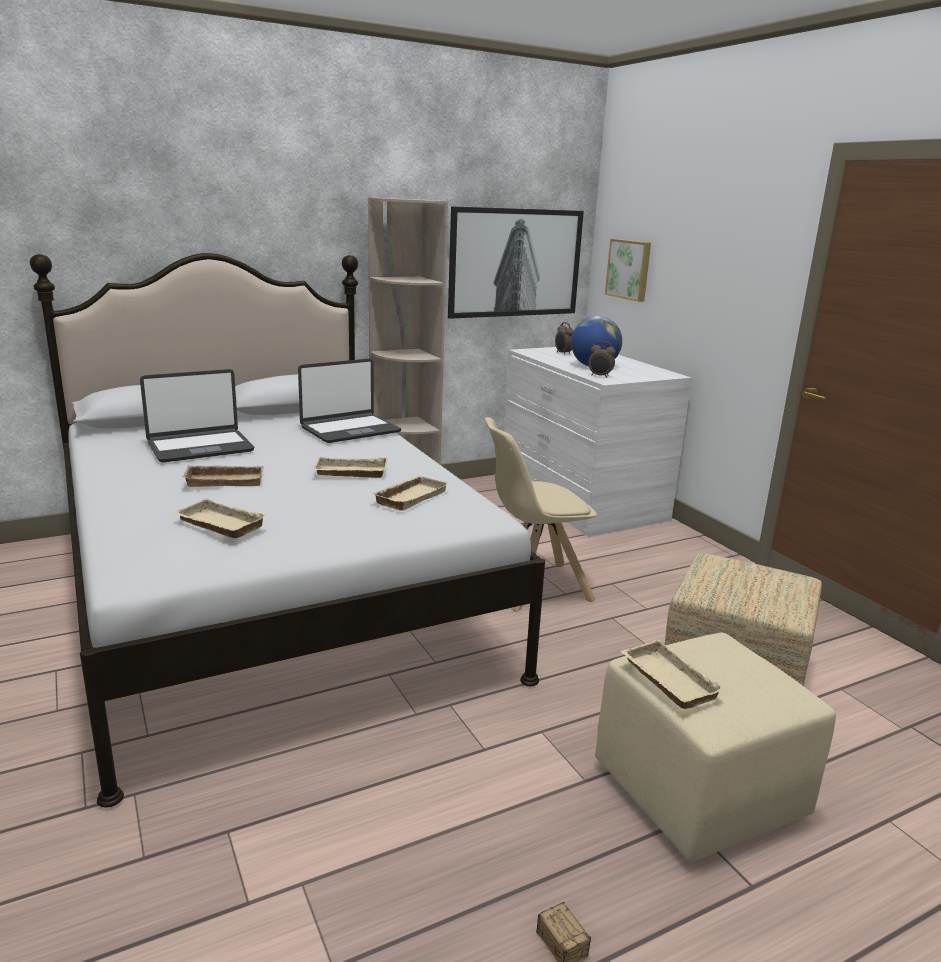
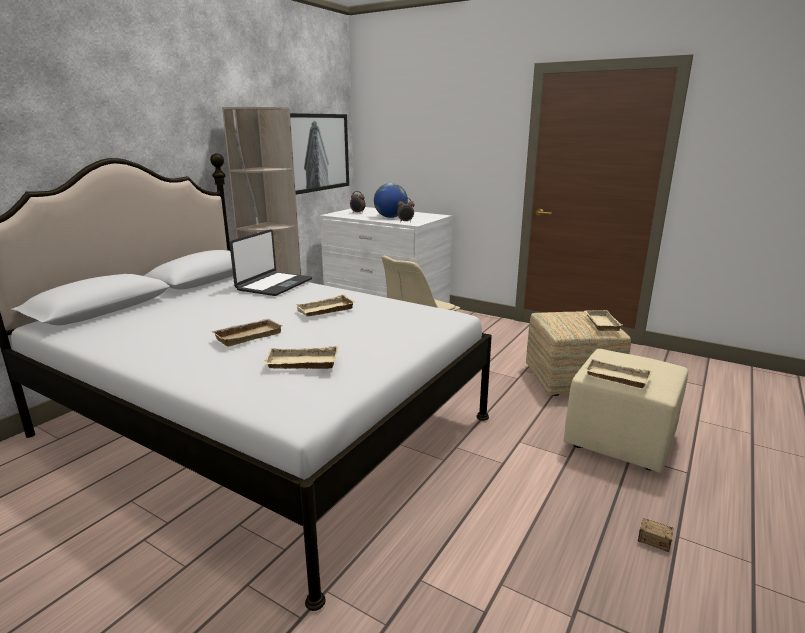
camera: 30 degrees left, 0 degrees up
(200, 447) = (180, 319): laptop -> none
(409, 497) = (388, 315): beige tray -> beige tray (600, 323)
(629, 269) = (388, 151): picture -> none

